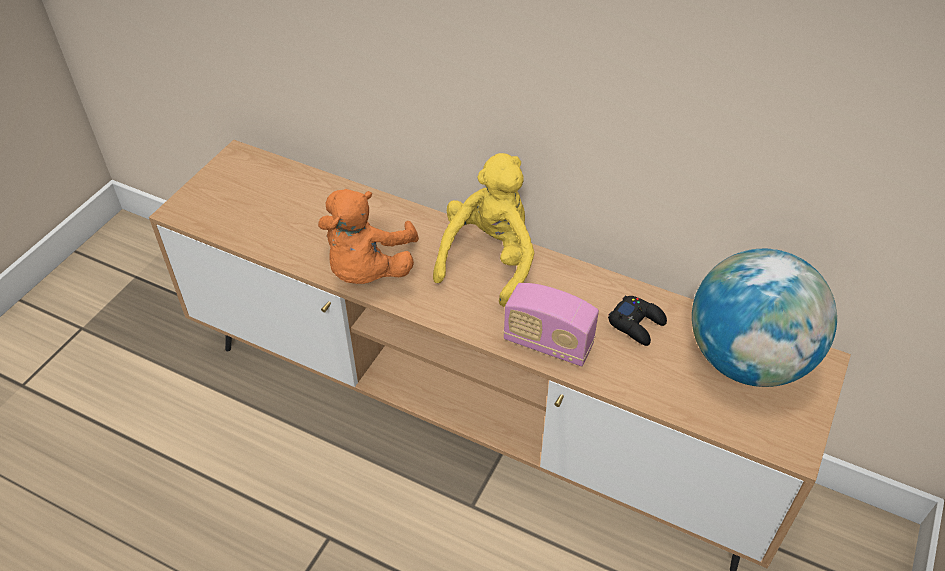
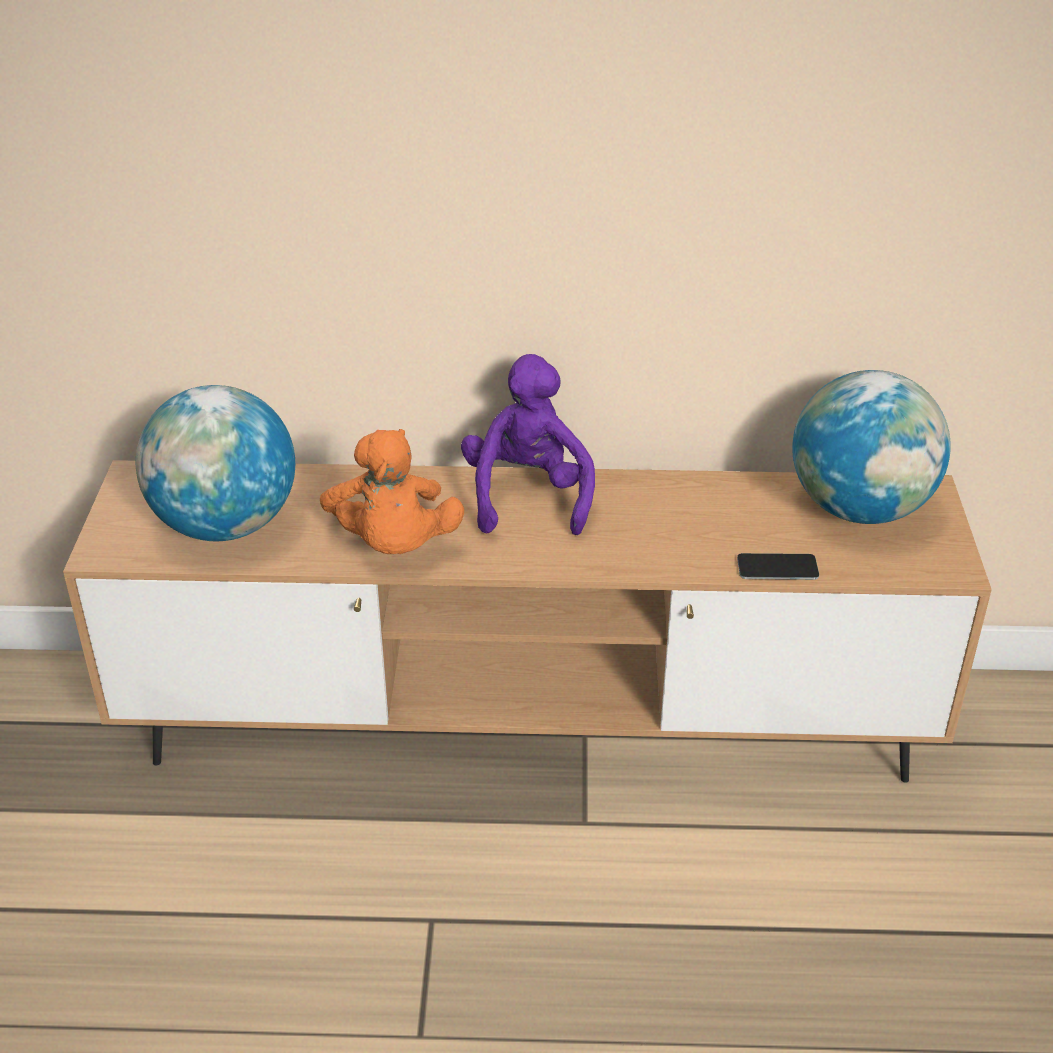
camera: 25 degrees left, 10 degrees down
(269, 215) = (226, 525): none -> globe
(489, 259) = (527, 496): yellow plush toy -> purple plush toy
(548, 343) = (650, 555): radio -> none
(637, 324) = (730, 510): black game controller -> none
(642, 391) = (777, 567): none -> phone

